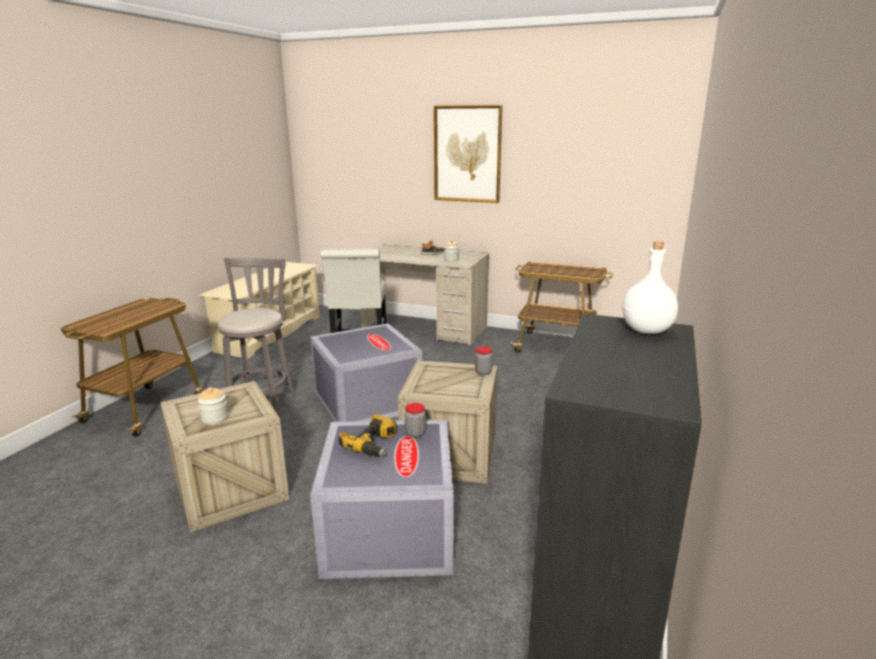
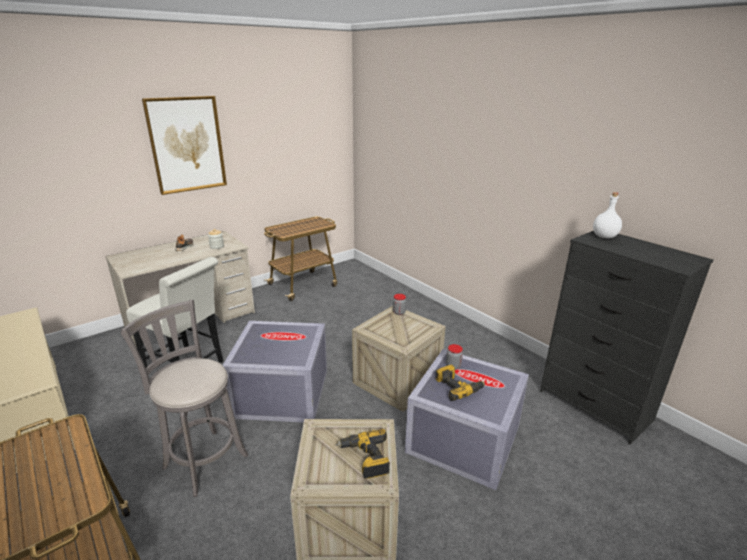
camera: 60 degrees left, 5 degrees up
(215, 418) = (365, 459): jar -> power drill

